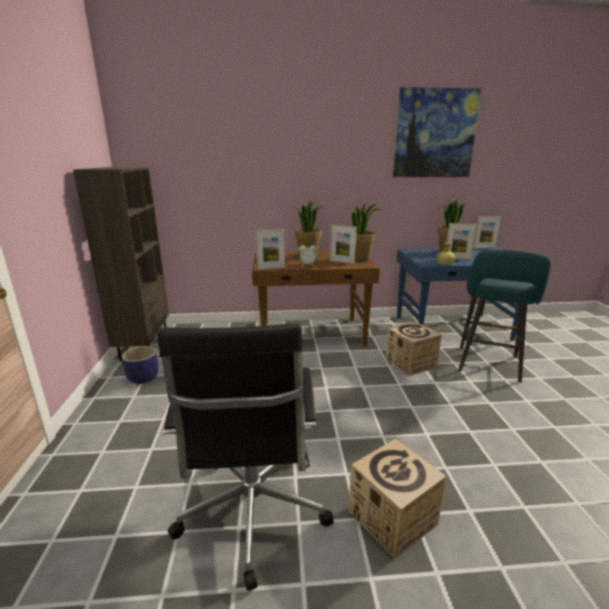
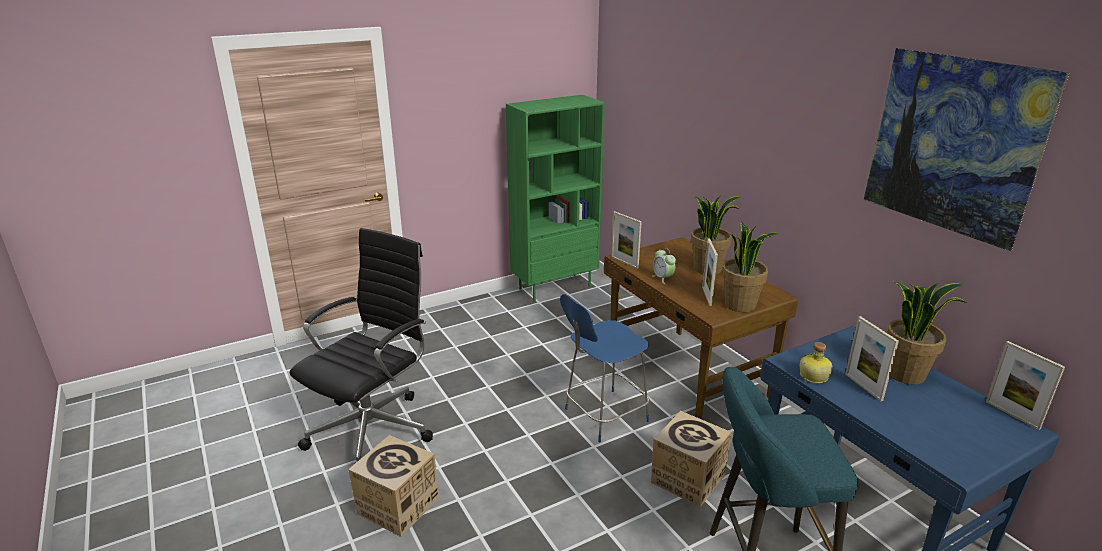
camera: 65 degrees right, 5 degrees up
(143, 378) = (503, 311): planter -> none
(144, 345) = (555, 287): brown bookcase -> green bookcase
(252, 514) = (374, 429): black office chair -> black office chair turned 150 degrees clockwise
(332, 372) = (603, 416): none -> blue chair

